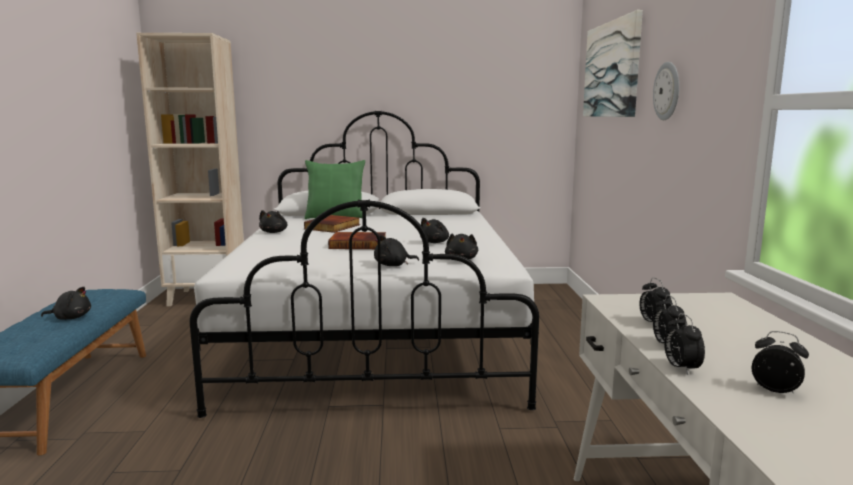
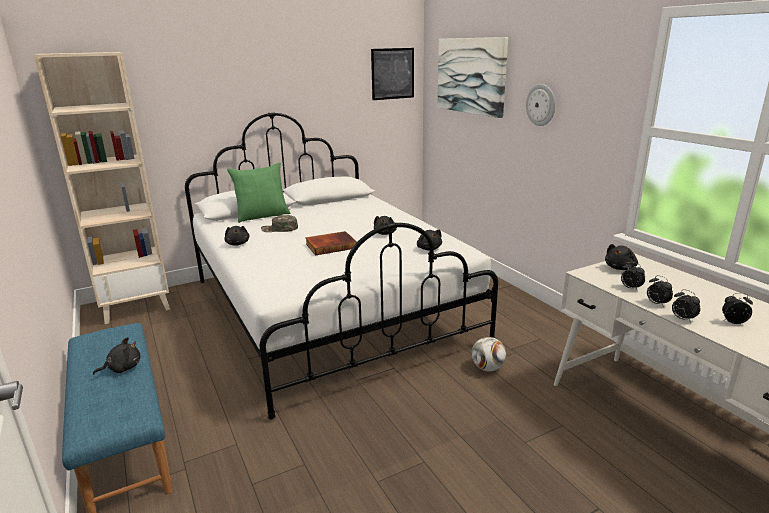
camera: 25 degrees left, 10 degrees up
(333, 227) = (279, 229): book -> green cap
(393, 265) = (390, 264): black plush toy -> black plush toy (620, 268)
(499, 435) = (487, 368): none -> football
(535, 76) = (392, 74): none -> picture

